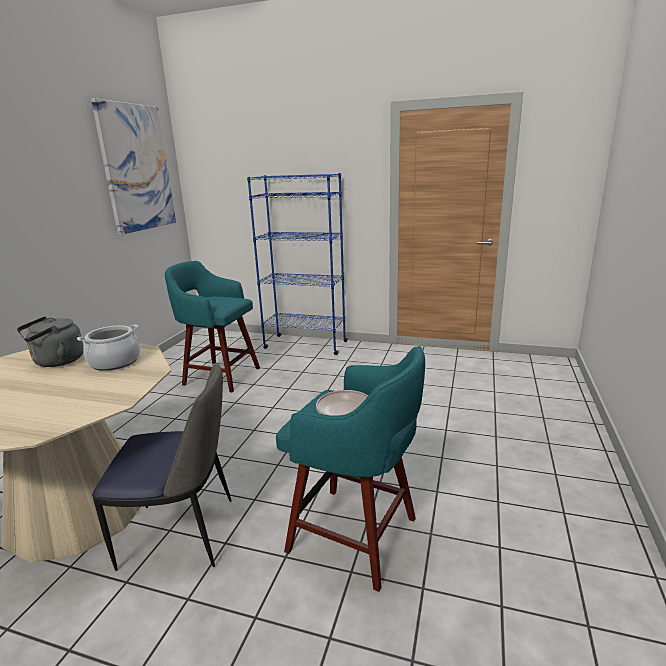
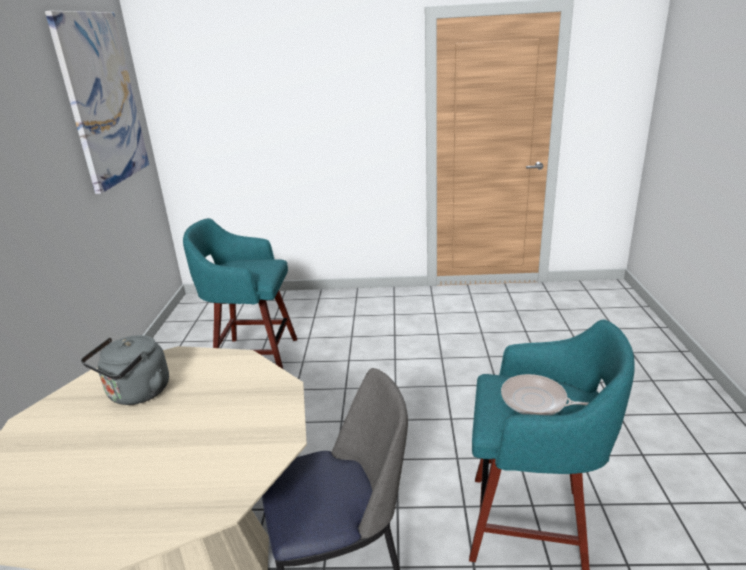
camera: 15 degrees left, 5 degrees up
(115, 362) = (220, 382): cooking pot -> none
(305, 344) = (332, 300): blue bookcase -> none

